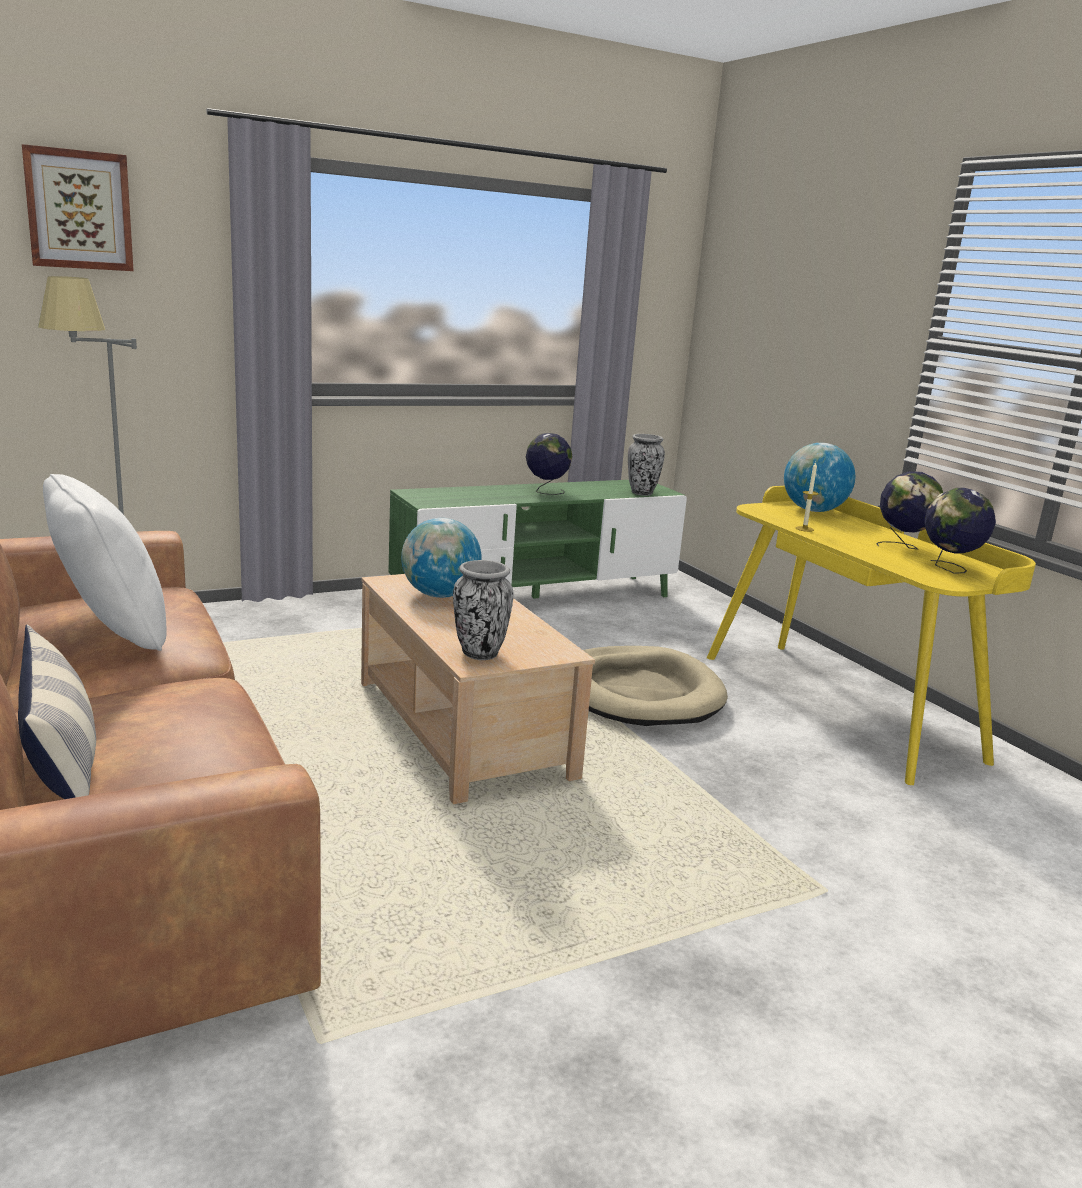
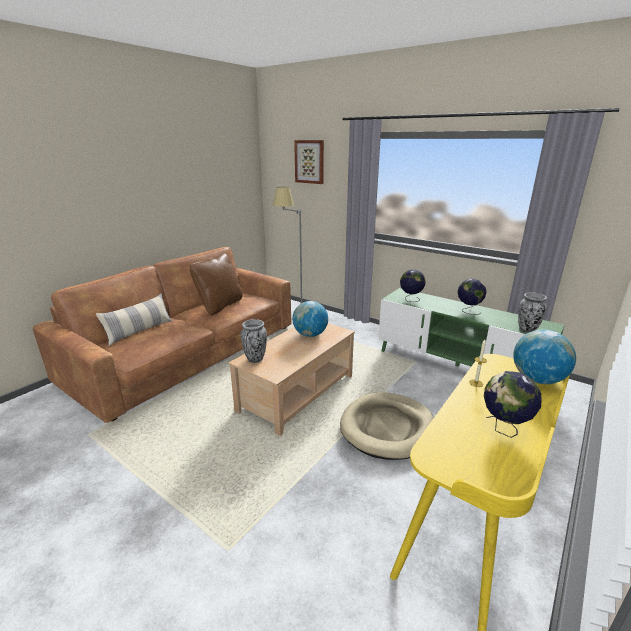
camera: 65 degrees right, 5 degrees up
(110, 632) = (220, 306): white pillow -> brown pillow
(949, 569) = (475, 458): globe -> globe (410, 299)

